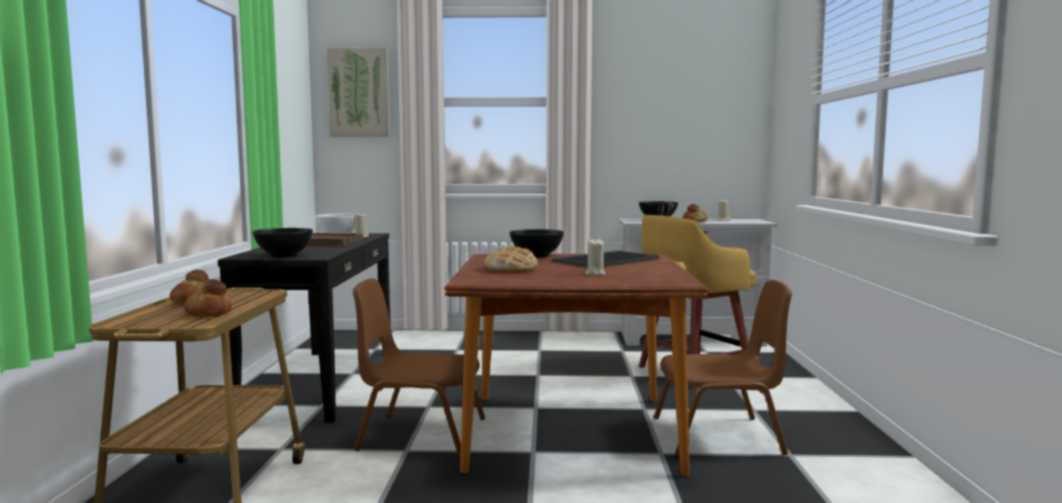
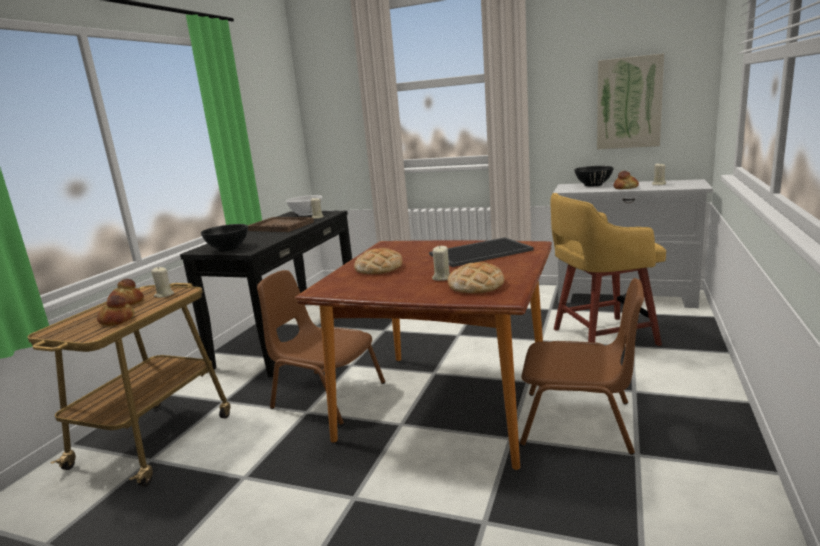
camera: 20 degrees right, 10 degrees up
(239, 295) = (164, 295): none -> beige candle
(359, 92) = (332, 86): picture -> picture (629, 103)
(536, 256) = (426, 245): black bowl -> none
(640, 277) = (476, 285): none -> bread

